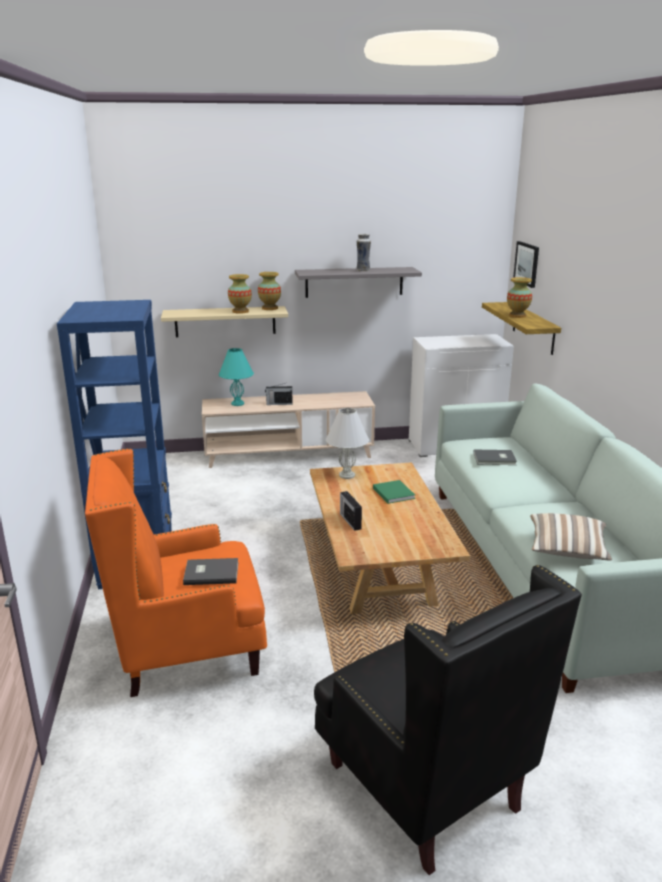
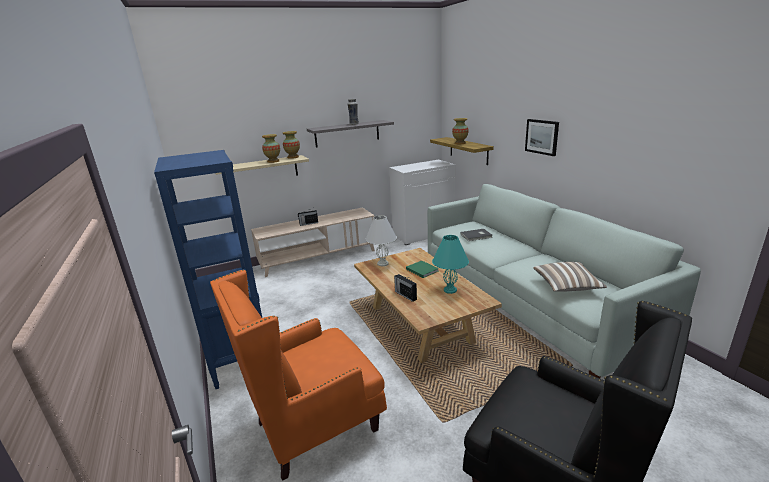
camera: 15 degrees left, 0 degrees up
(210, 573) = (329, 359): grey book -> none
(237, 404) = (278, 228): turquoise table lamp -> turquoise table lamp (450, 290)
(527, 264) = (457, 110): picture -> picture (542, 137)

